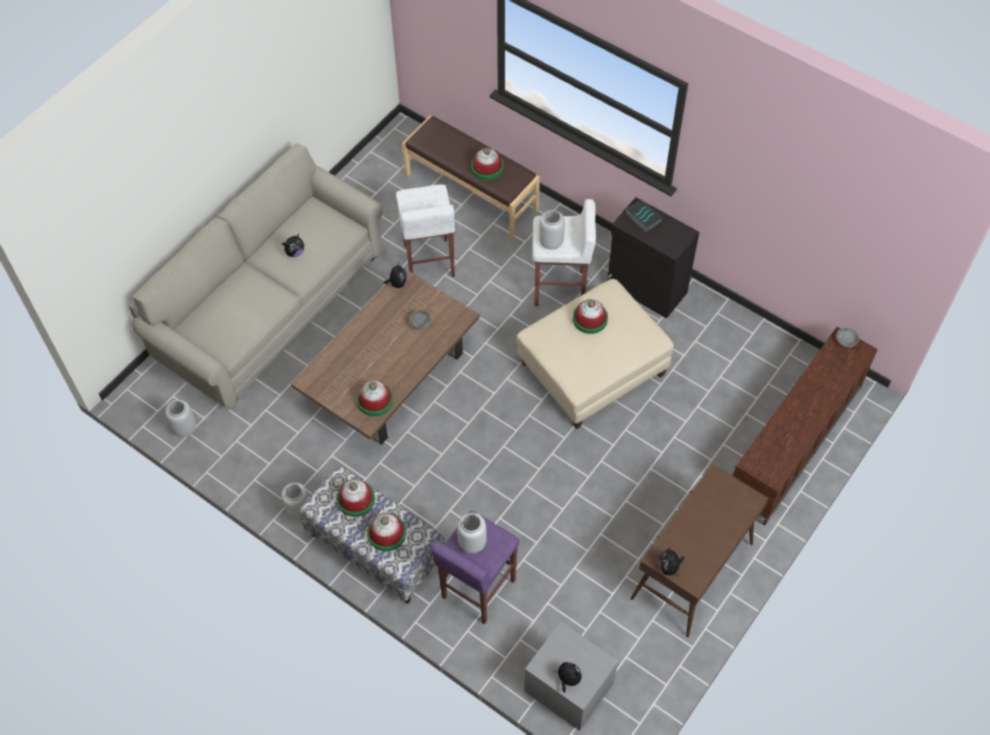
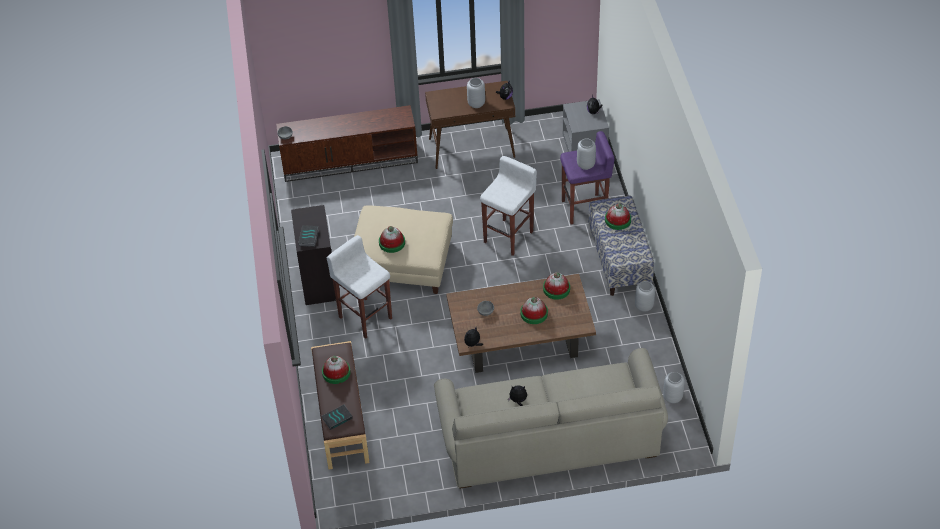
camera: 135 degrees left, 10 degrees down
(356, 499) = (618, 245): hat -> hat (534, 313)
(428, 261) = (422, 391): white stool -> white stool (509, 236)
(440, 135) = (337, 418): none -> book
(551, 242) = (370, 272): grey vase -> grey vase (476, 103)

